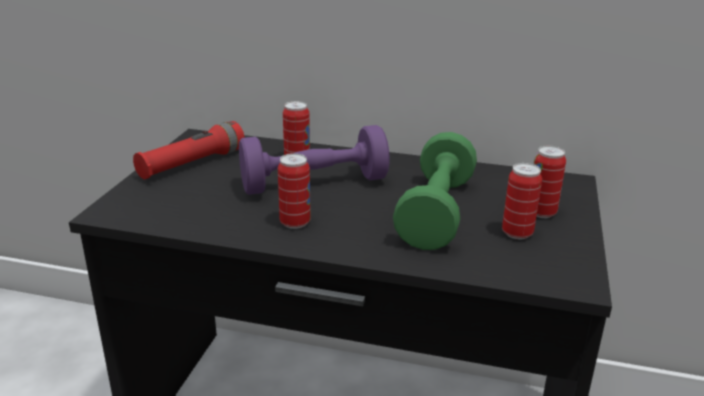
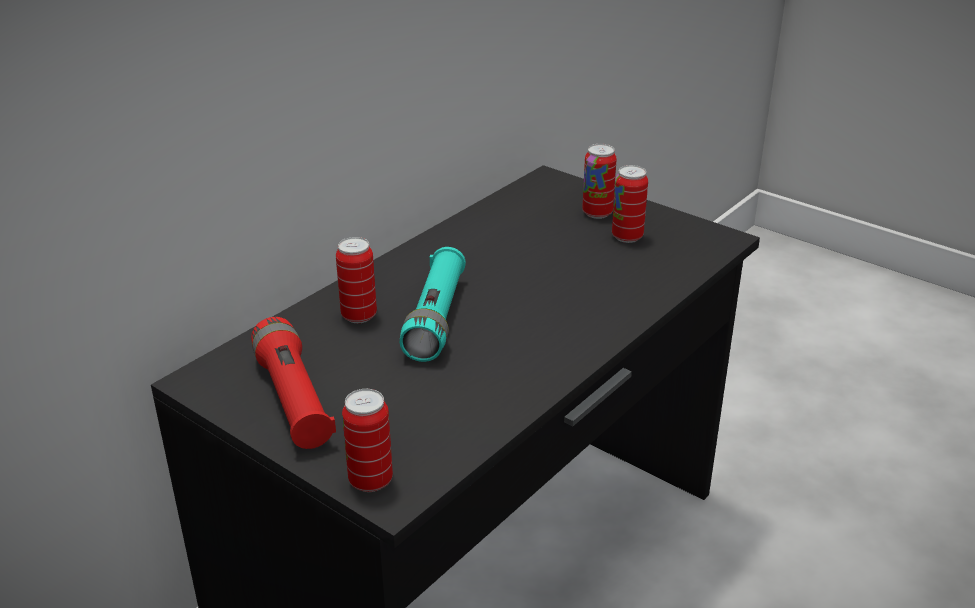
camera: 65 degrees left, 5 degrees up
(295, 223) = (524, 352): can -> can (370, 480)
(314, 184) = (436, 318): purple dumbbell -> turquoise flashlight
(436, 213) = (560, 264): green dumbbell -> none

